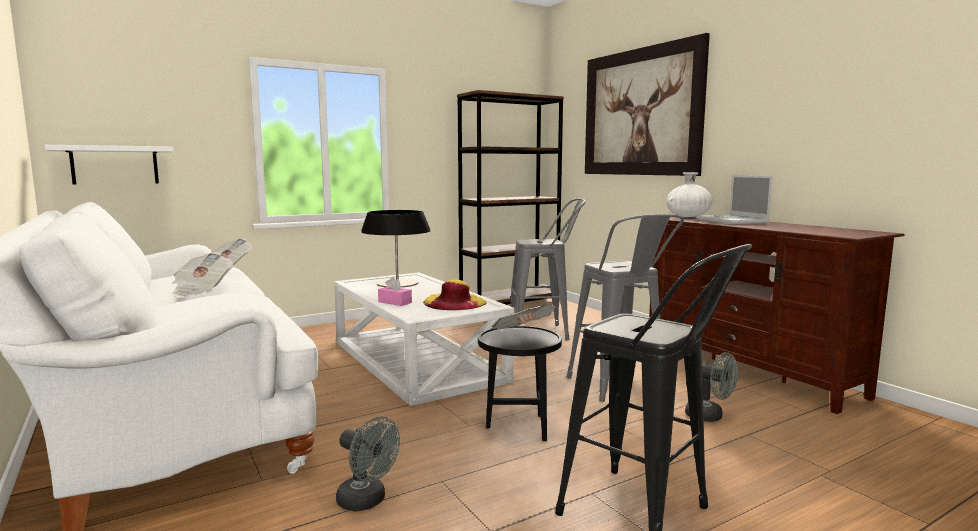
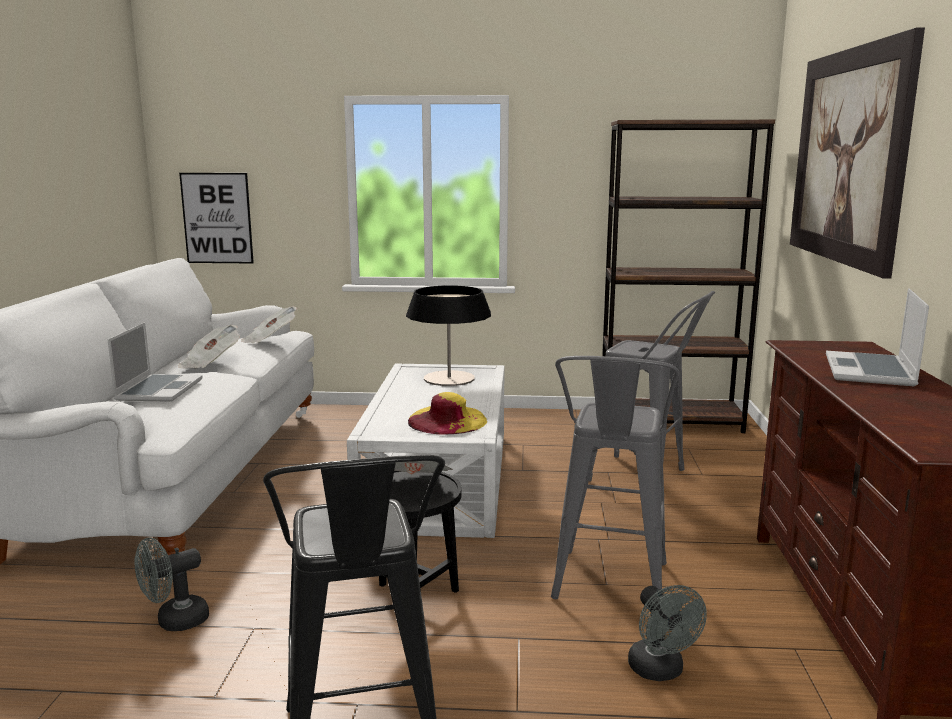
camera: 35 degrees right, 5 degrees up
(115, 165) = (217, 218): white shelf -> picture
(210, 308) = (159, 390): none -> laptop
(367, 501) = (175, 621): grey fan -> grey fan turned 75 degrees clockwise
(395, 302) = (390, 407): pink tissue box -> none
(688, 216) = (840, 347): white vase -> none

